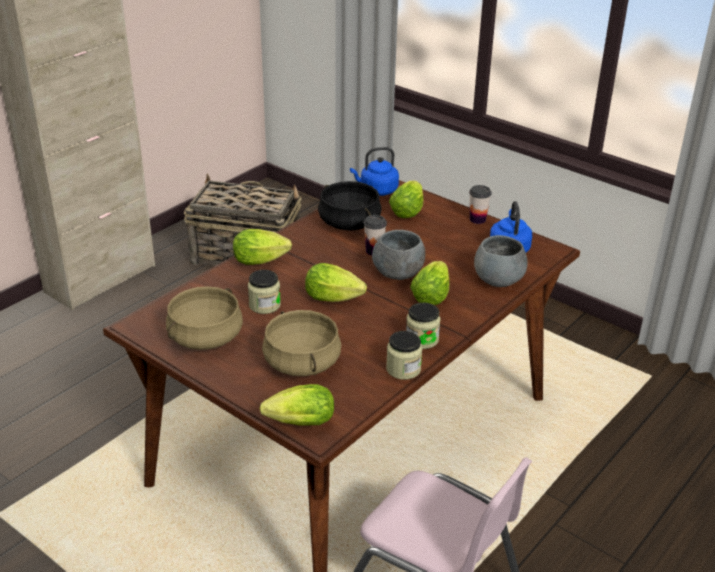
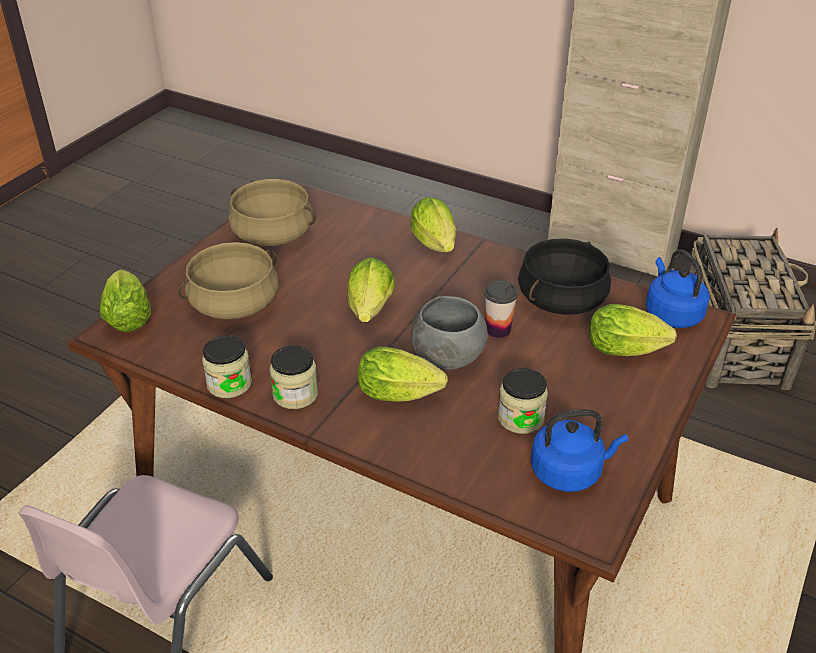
camera: 80 degrees right, 5 degrees up
(264, 305) = (342, 262): jar -> jar (521, 418)
(477, 219) = (645, 428): cup -> none
(499, 280) = (467, 464): grey bowl -> none

